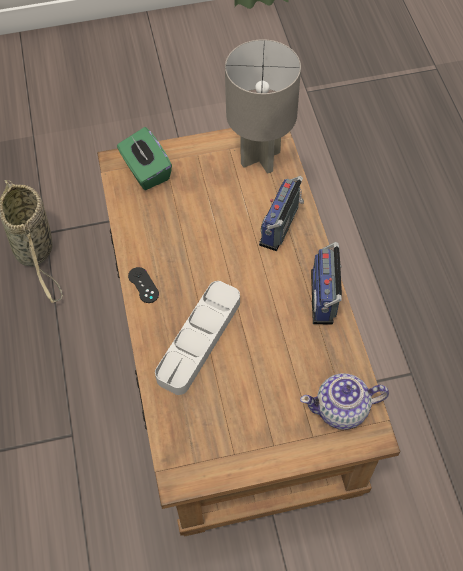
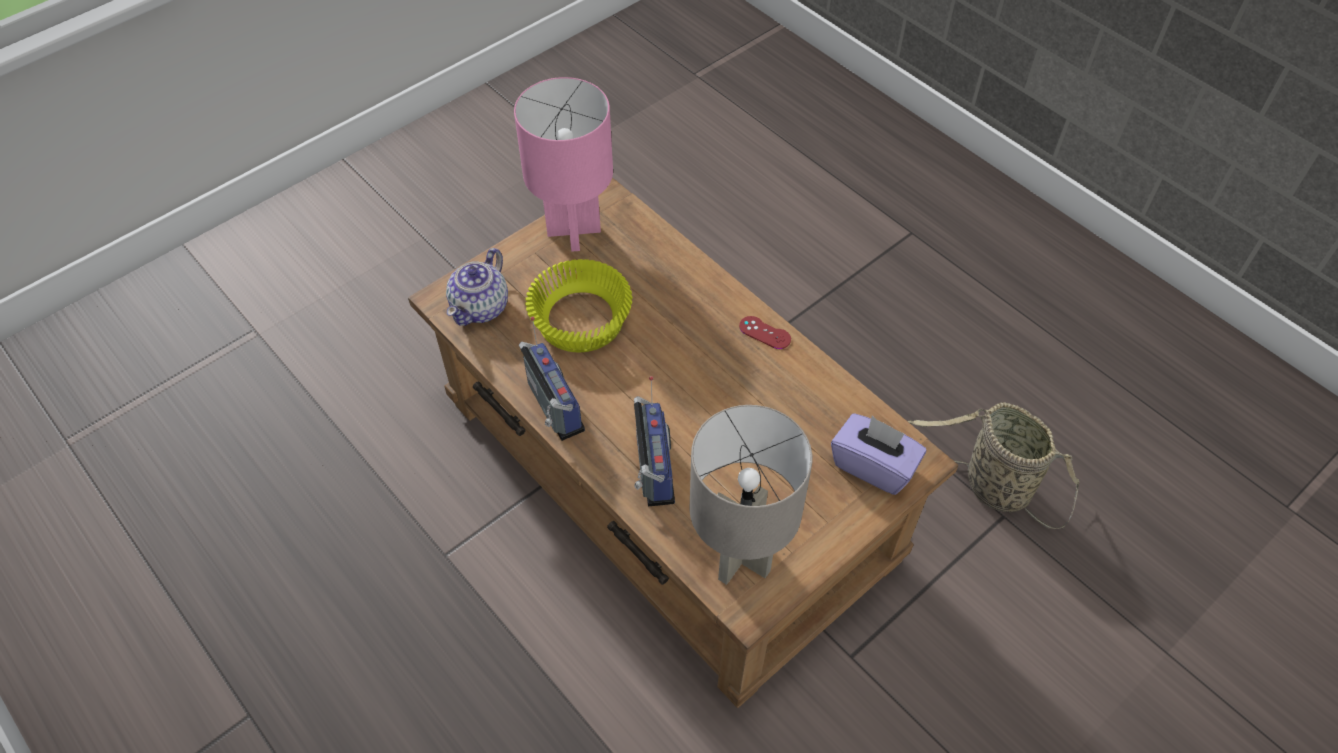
camera: 150 degrees right, 5 degrees down
(143, 285) = (765, 333): black game controller -> red game controller
(146, 171) = (873, 466): green tissue box -> purple tissue box
(199, 340) = (665, 307): grey tray -> none
(229, 450) = (574, 232): none -> pink table lamp
(268, 360) = (581, 319): none -> yellow bowl
(342, 409) = (481, 307): teapot -> teapot turned 150 degrees clockwise

